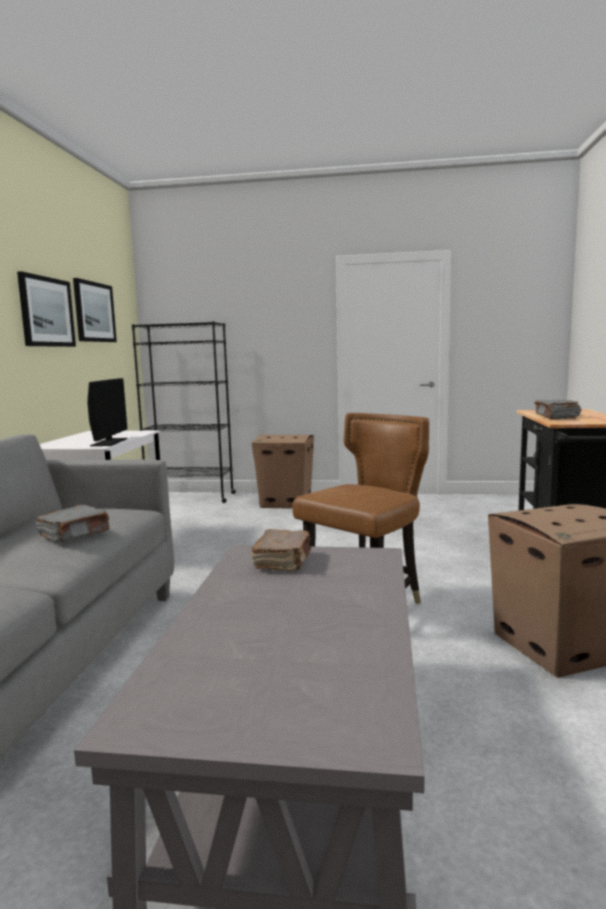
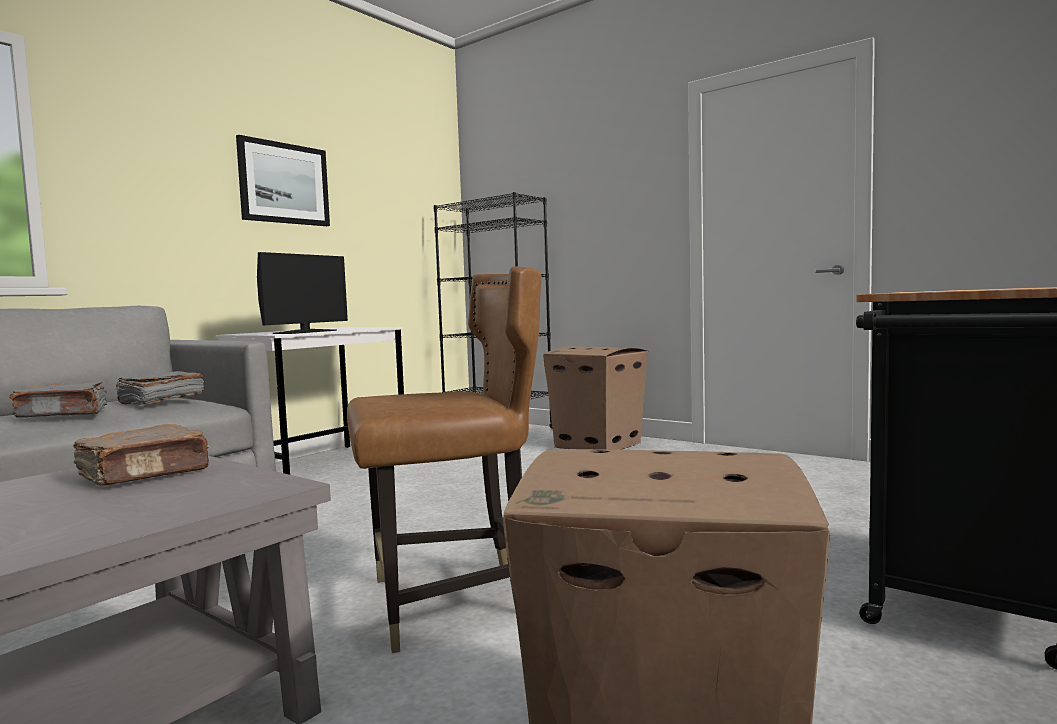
camera: 30 degrees right, 5 degrees down
(94, 312) = (373, 189): picture -> none
(556, 417) = (932, 290): grey book -> grey book (160, 400)

